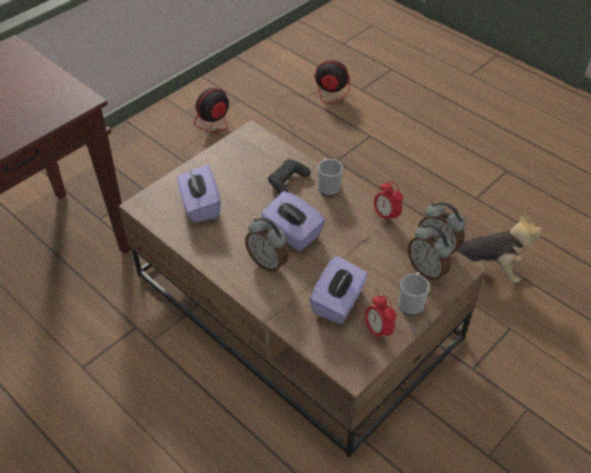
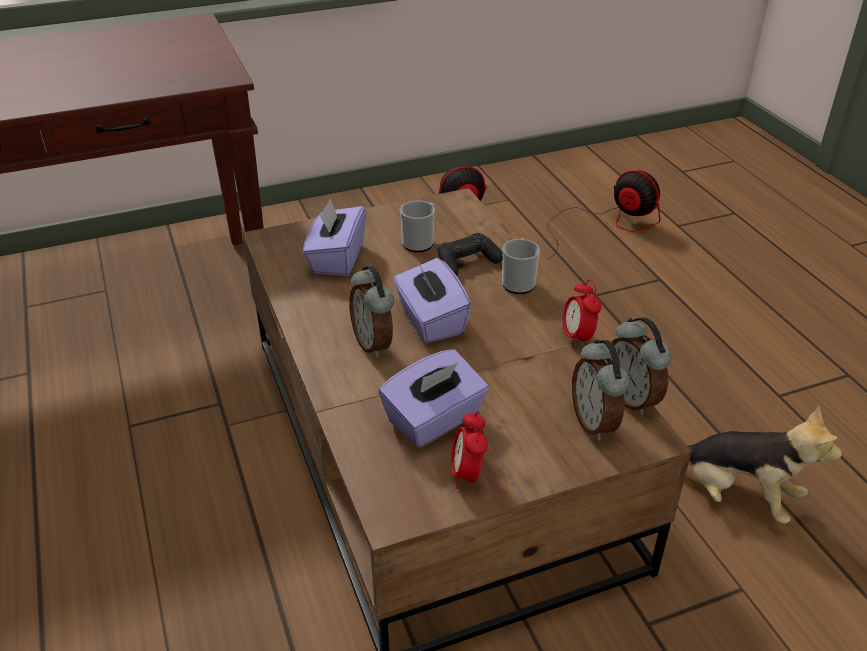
camera: 25 degrees right, 10 degrees down
(411, 302) = (543, 456): mug -> mug (420, 242)

